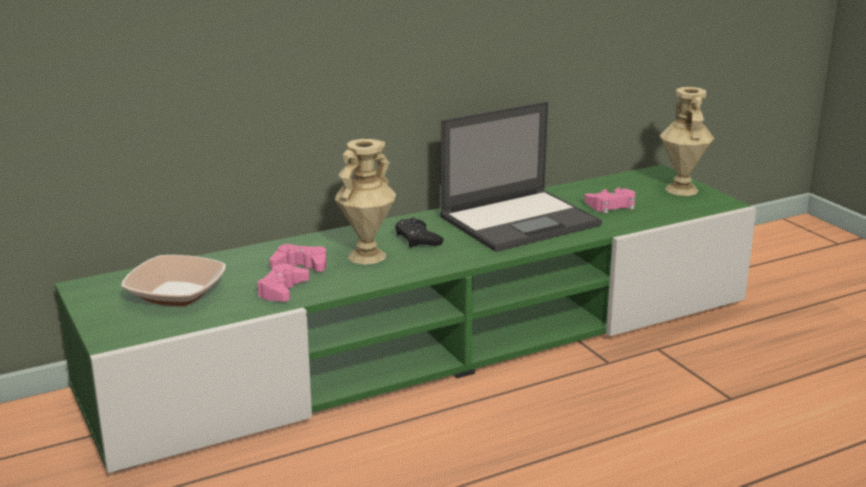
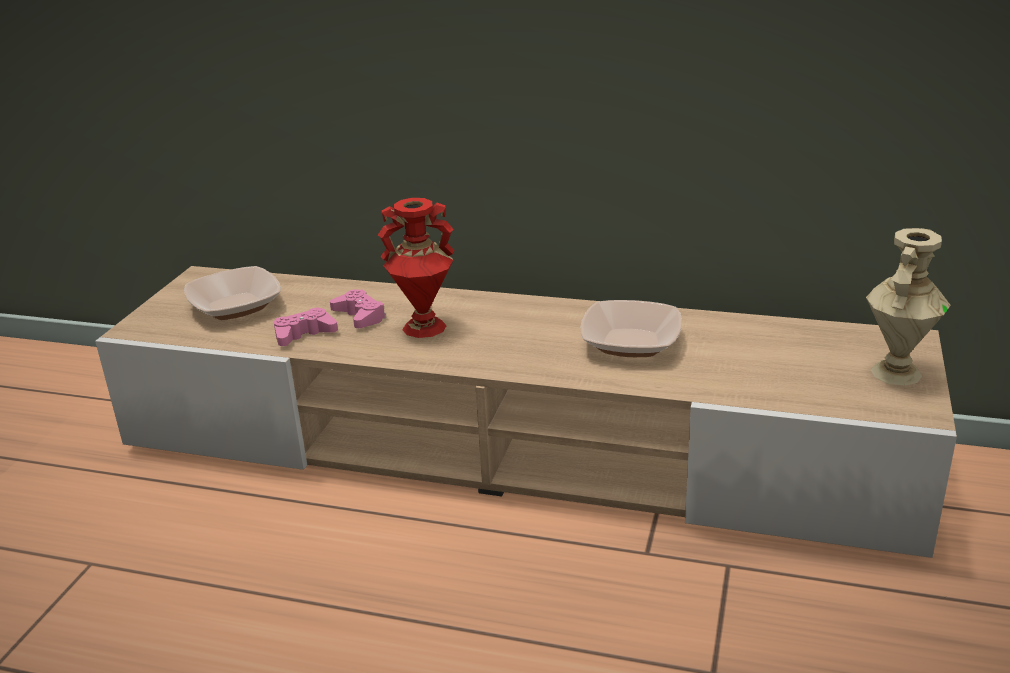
camera: 45 degrees right, 5 degrees up
(367, 256) = (424, 328): beige vase -> red vase
(418, 239) = (498, 326): black game controller -> none
(434, 346) = (512, 449): green tv stand -> beige tv stand
(521, 220) = (631, 343): laptop -> bowl
(611, 206) = (764, 362): pink game controller -> none

